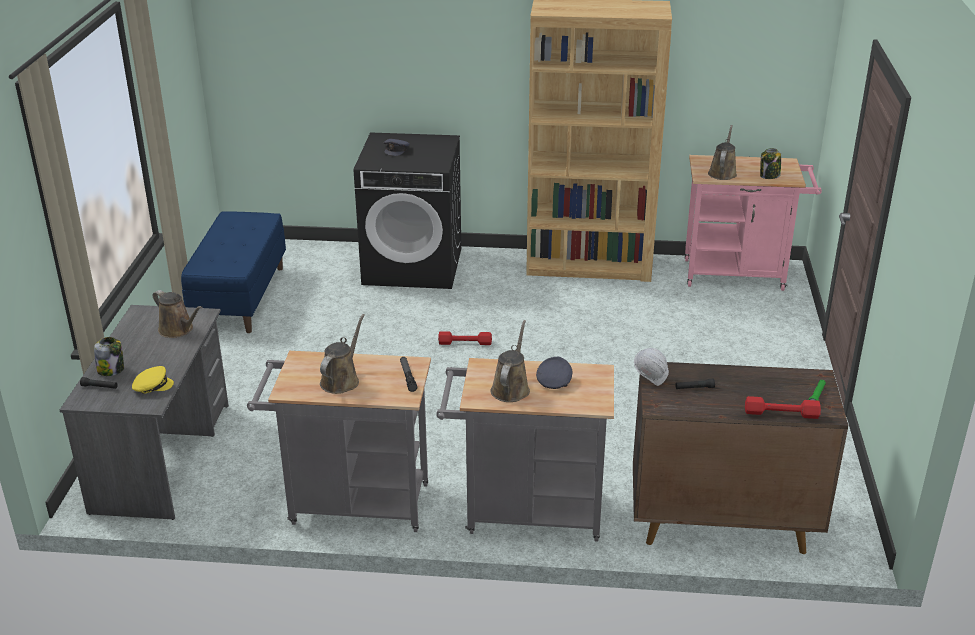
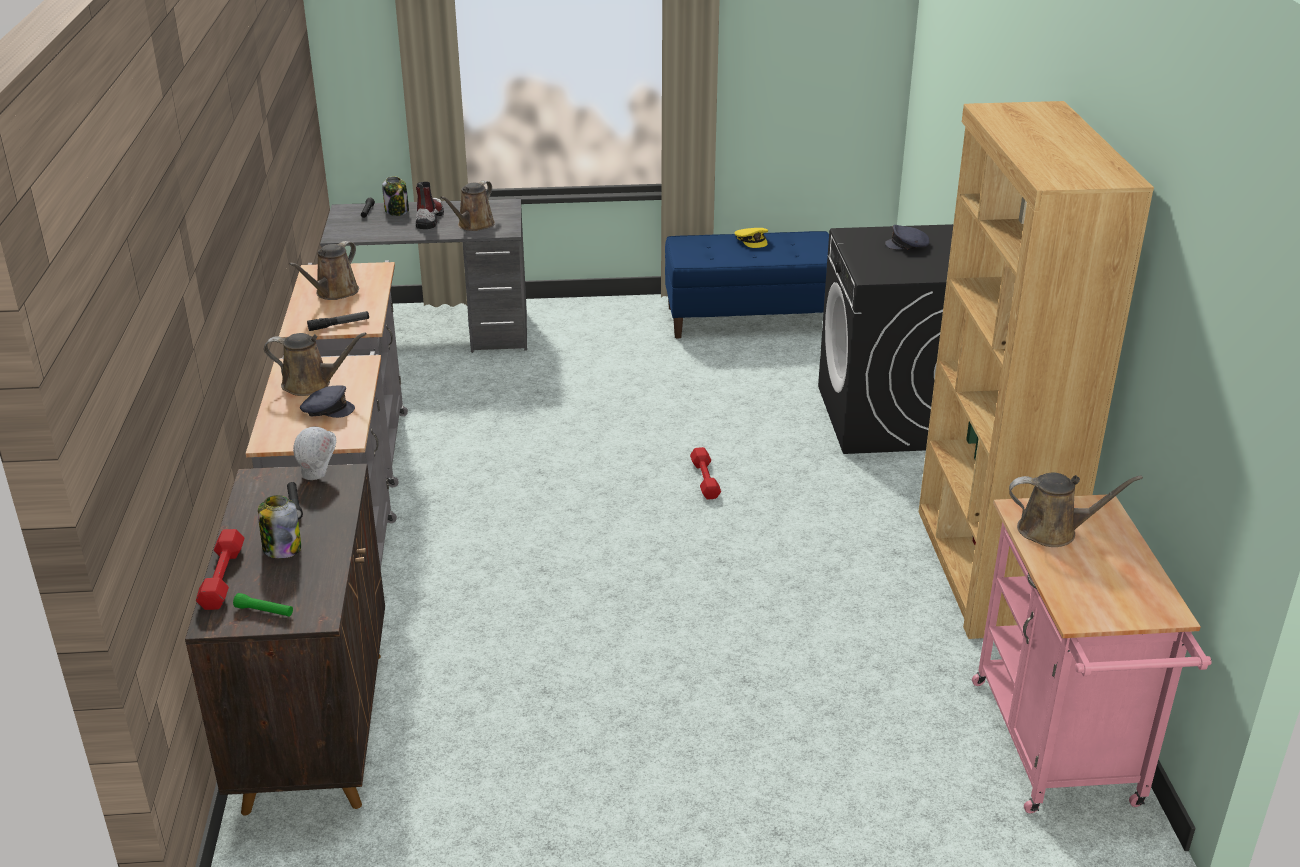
camera: 80 degrees right, 0 degrees up
(145, 352) = (429, 219): none -> boot
(152, 386) = (369, 231): yellow cap -> yellow cap (752, 241)
(341, 380) = (334, 293): brown watering can -> brown watering can turned 105 degrees clockwise
(769, 176) = (1076, 587): jar -> jar (281, 548)

